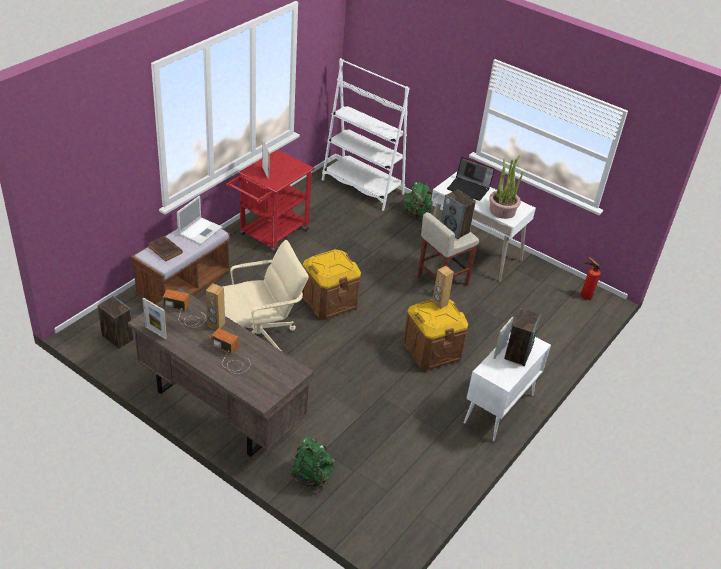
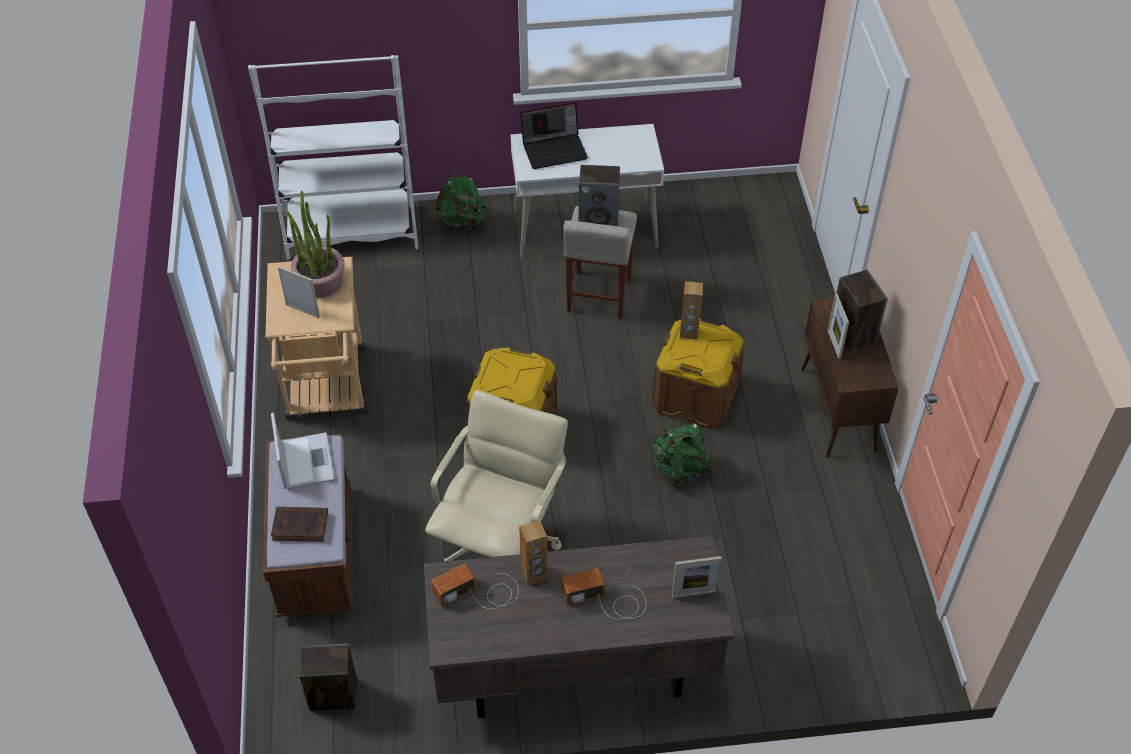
camera: 40 degrees left, 10 degrees up
(156, 333) = (482, 648): picture frame -> picture frame (694, 594)
(270, 235) = (326, 391): red cart -> beige cart
(311, 475) = (765, 657): green backpack -> green backpack (680, 469)
(498, 409) = (838, 411): white cabinet -> brown cabinet
(502, 210) = (626, 154): potted plant -> potted plant (320, 281)
(584, 296) = (756, 198): fire extinguisher -> none

